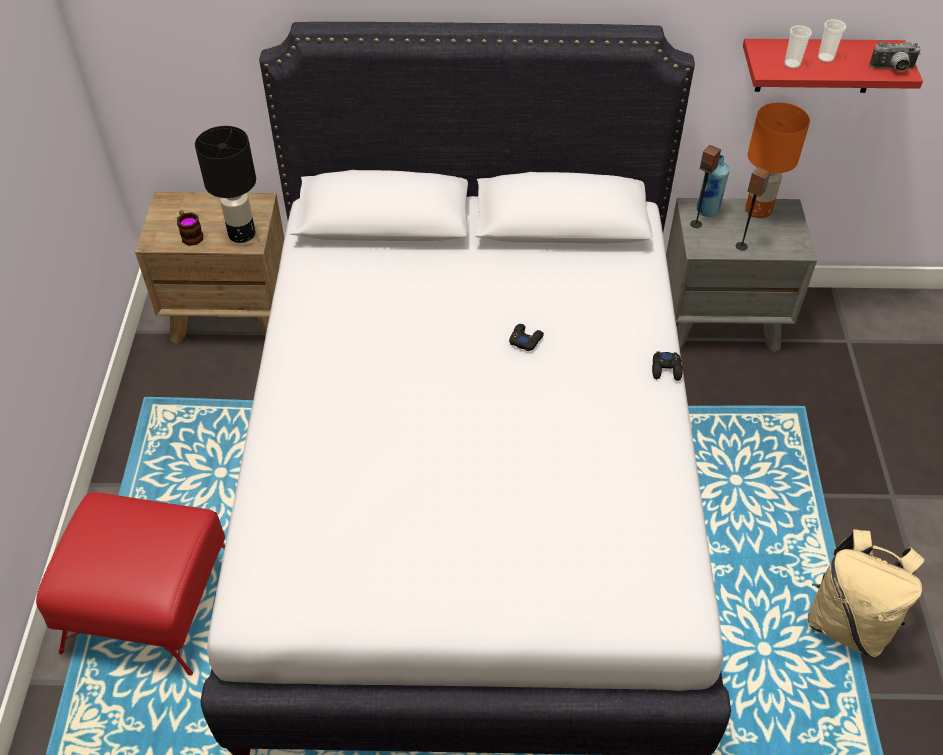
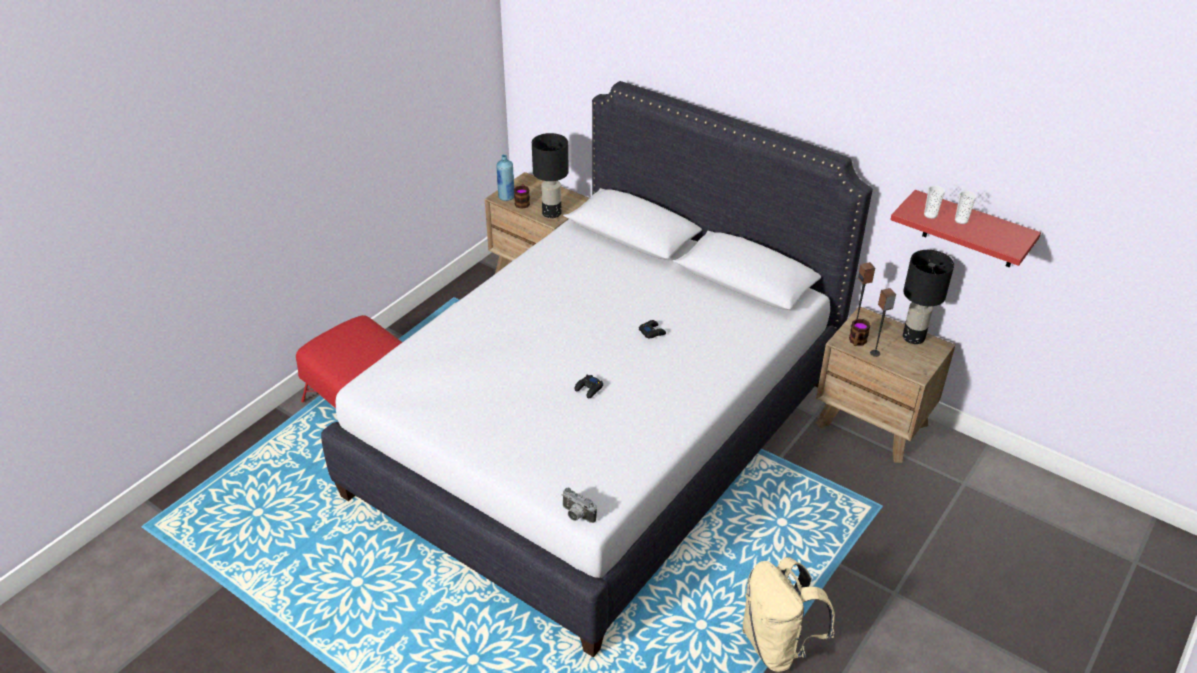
camera: 35 degrees right, 10 degrees down
(666, 369) = (725, 387): black game controller -> black game controller (589, 389)
(707, 210) = (873, 322): blue bottle -> blue bottle (506, 197)
(714, 242) = (857, 342): none -> mug
(721, 320) = (873, 424): grey nightstand -> brown nightstand
(759, 210) = (914, 338): orange table lamp -> black table lamp
(892, 69) = (1005, 245): camera -> camera (576, 515)

